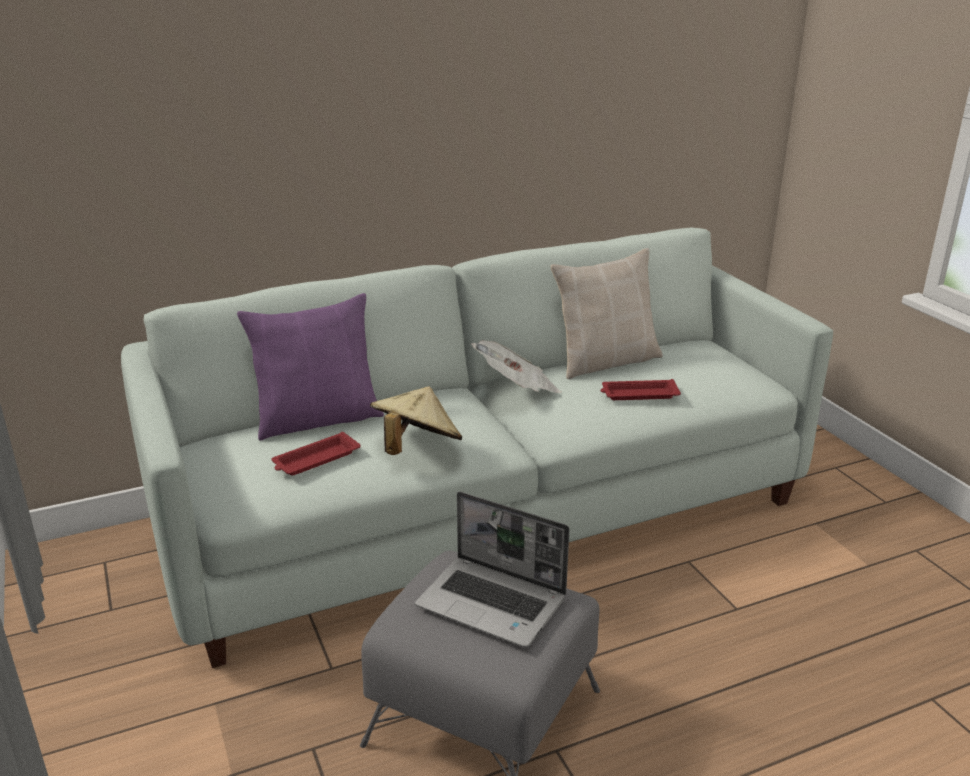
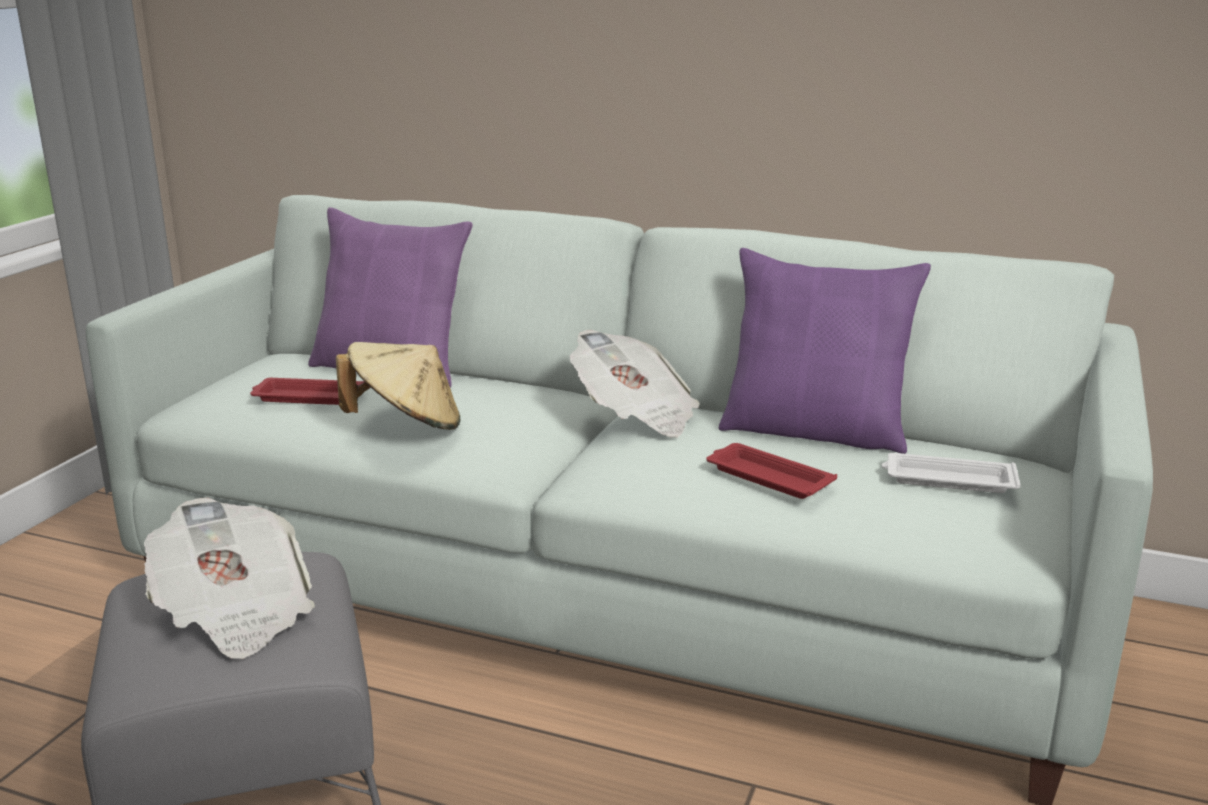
camera: 45 degrees right, 5 degrees down
(493, 603) = (235, 613): laptop -> newspaper
(606, 361) = (815, 431): beige pillow -> purple pillow
(701, 363) = (947, 480): none -> white tray

